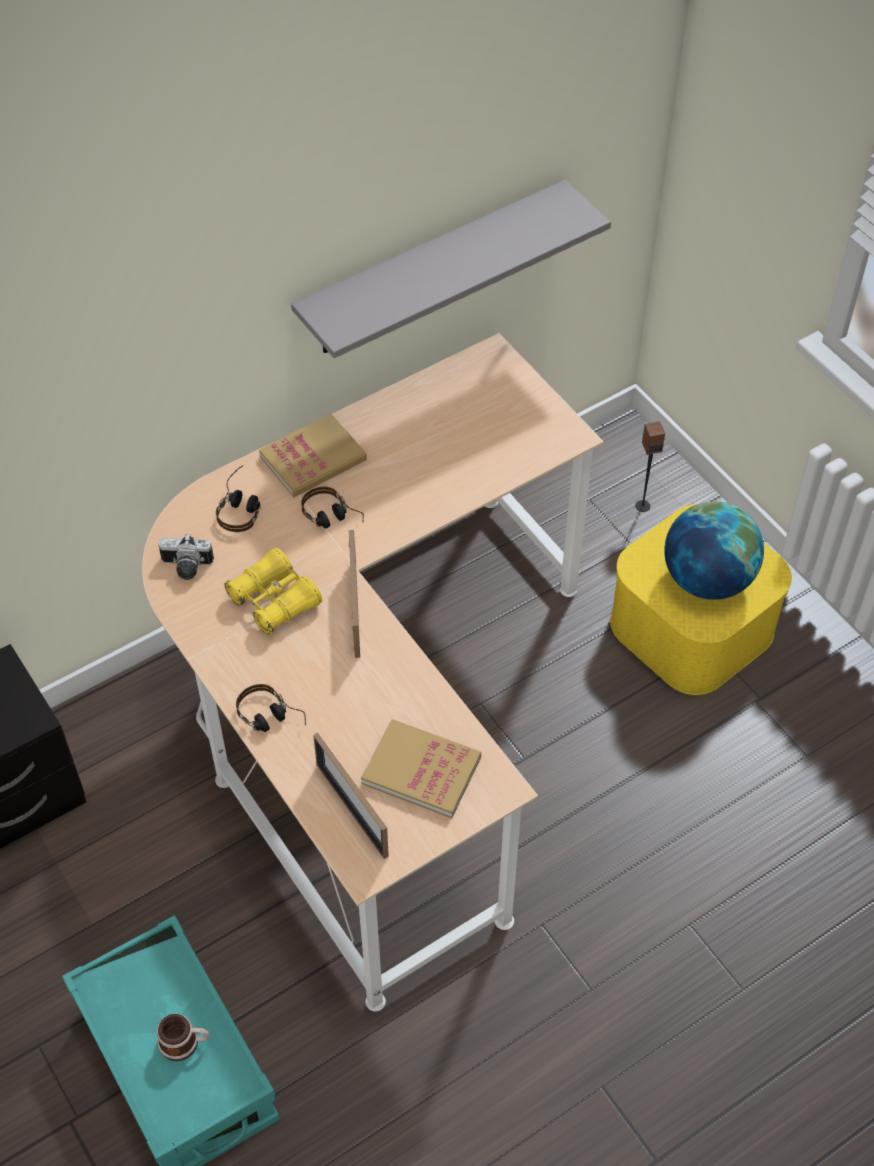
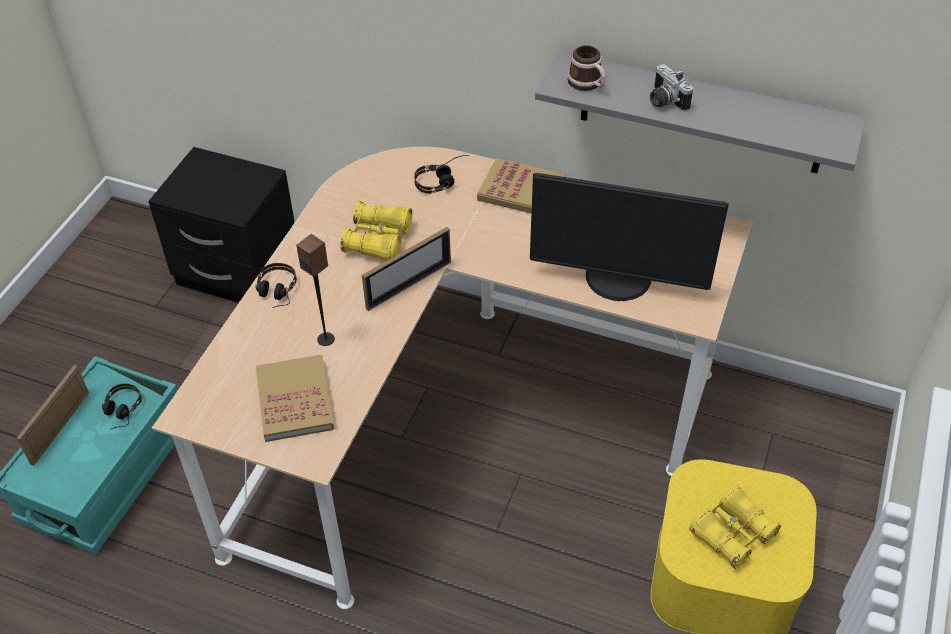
camera: 55 degrees right, 5 degrees down
(185, 1042) = (85, 448): mug -> mug (588, 84)
(186, 567) = (366, 184): camera -> camera (664, 101)
(333, 519) = (478, 230): headphones -> headphones (120, 414)
(352, 810) = (230, 380): picture frame -> picture frame (60, 428)
(484, 460) = (618, 280): none -> monitor
(642, 506) = (805, 472): speaker -> speaker (326, 339)
(707, 579) = (732, 534): globe -> yellow binoculars

